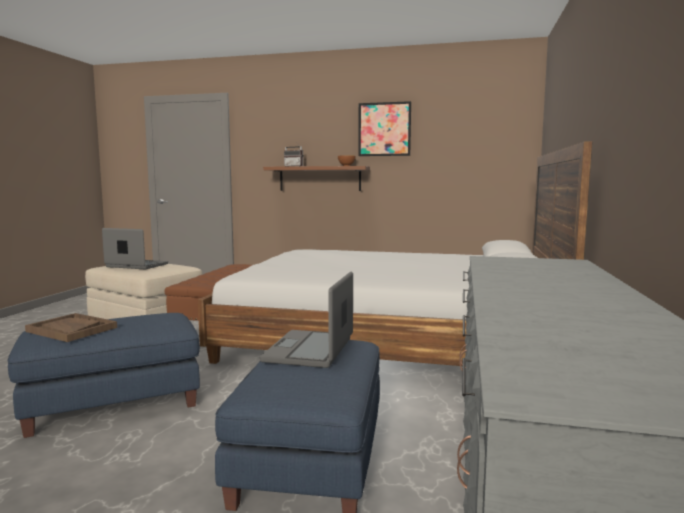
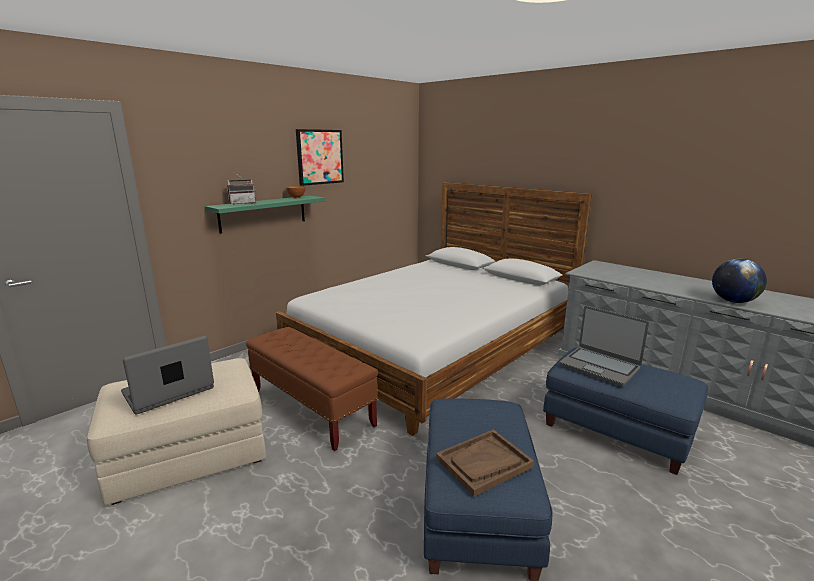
camera: 60 degrees left, 10 degrees up
(320, 178) = (263, 213): brown shelf -> green shelf
(510, 308) = (733, 301): none -> globe

